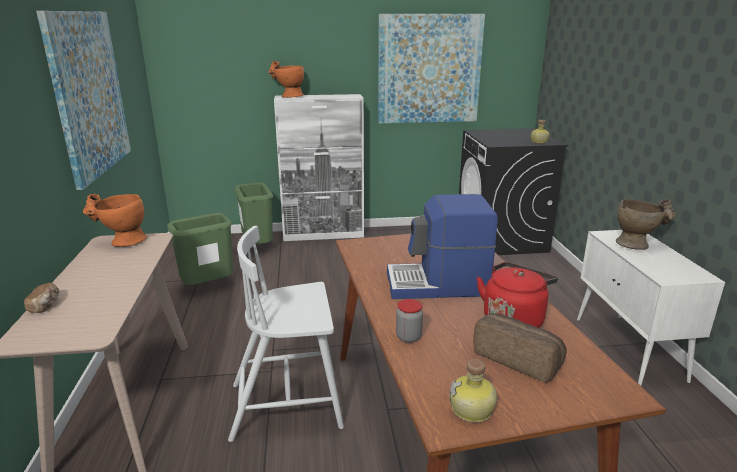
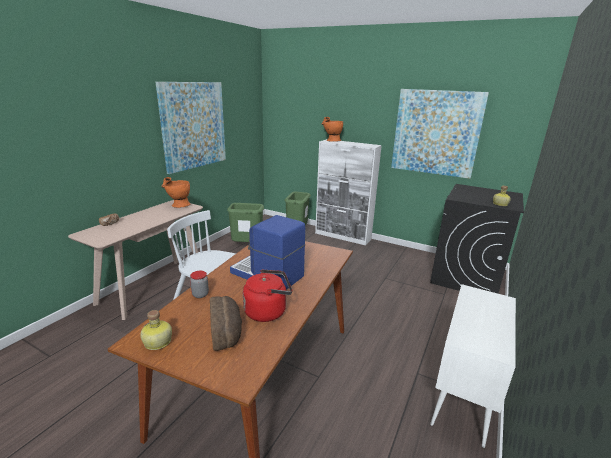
camera: 35 degrees right, 0 degrees up
(637, 244) = (486, 308): beige vase -> none

